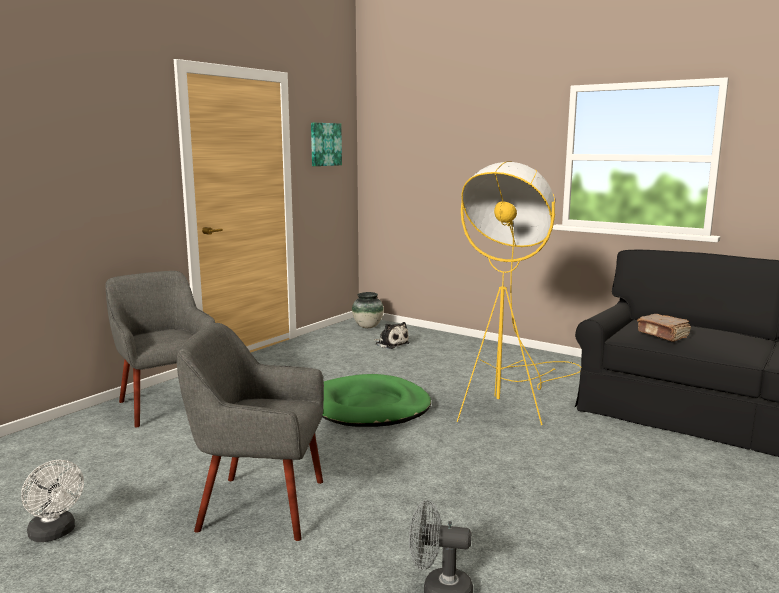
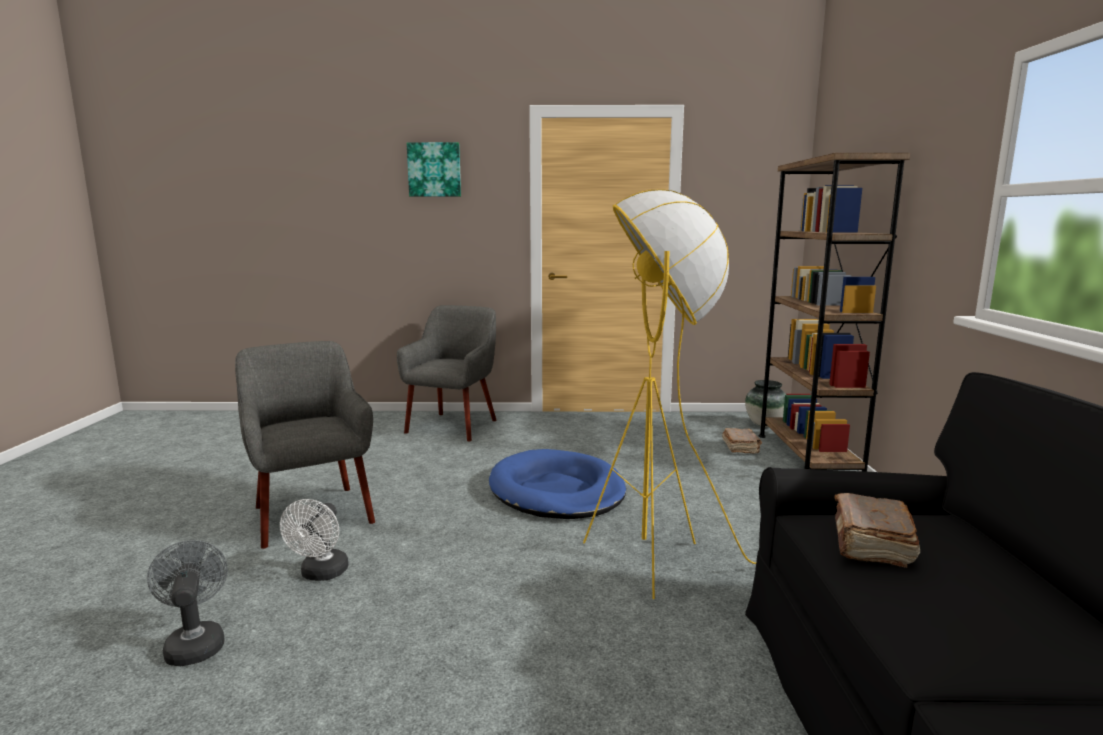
camera: 55 degrees right, 0 degrees up
(55, 533) = (232, 471): white fan -> white fan (321, 574)
(325, 144) = (742, 189): picture -> picture (434, 170)
(369, 407) = (557, 491): green dog bed -> blue dog bed
(391, 344) = (740, 448): plush toy -> brown book
(430, 336) = (807, 457): none -> brown bookcase

